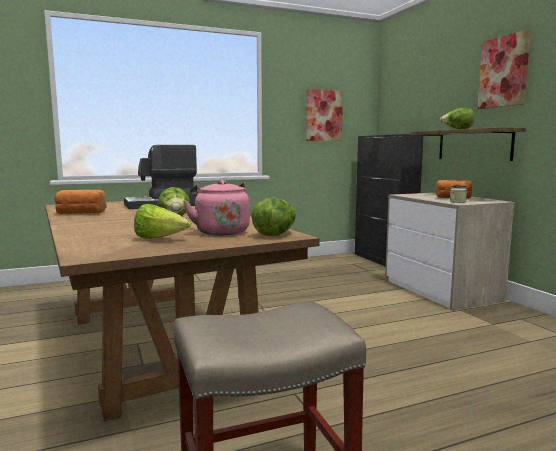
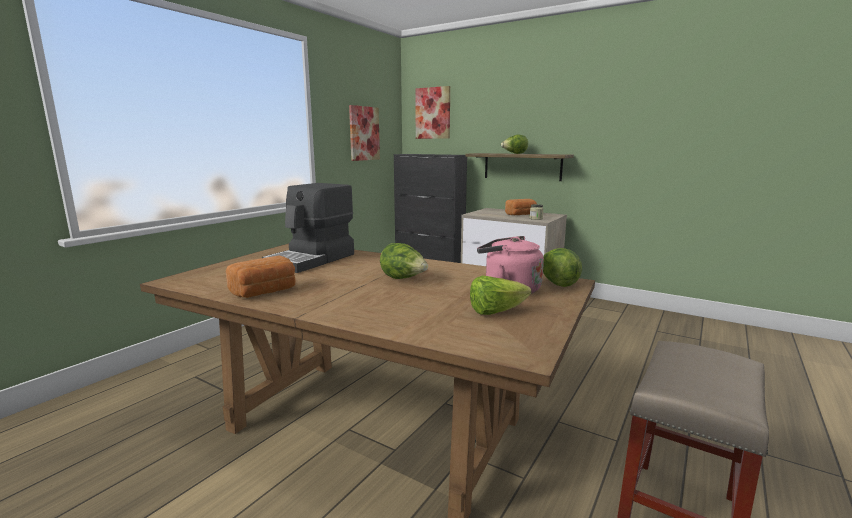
camera: 35 degrees left, 5 degrees up
(503, 71) = (551, 106): picture -> picture (433, 113)

